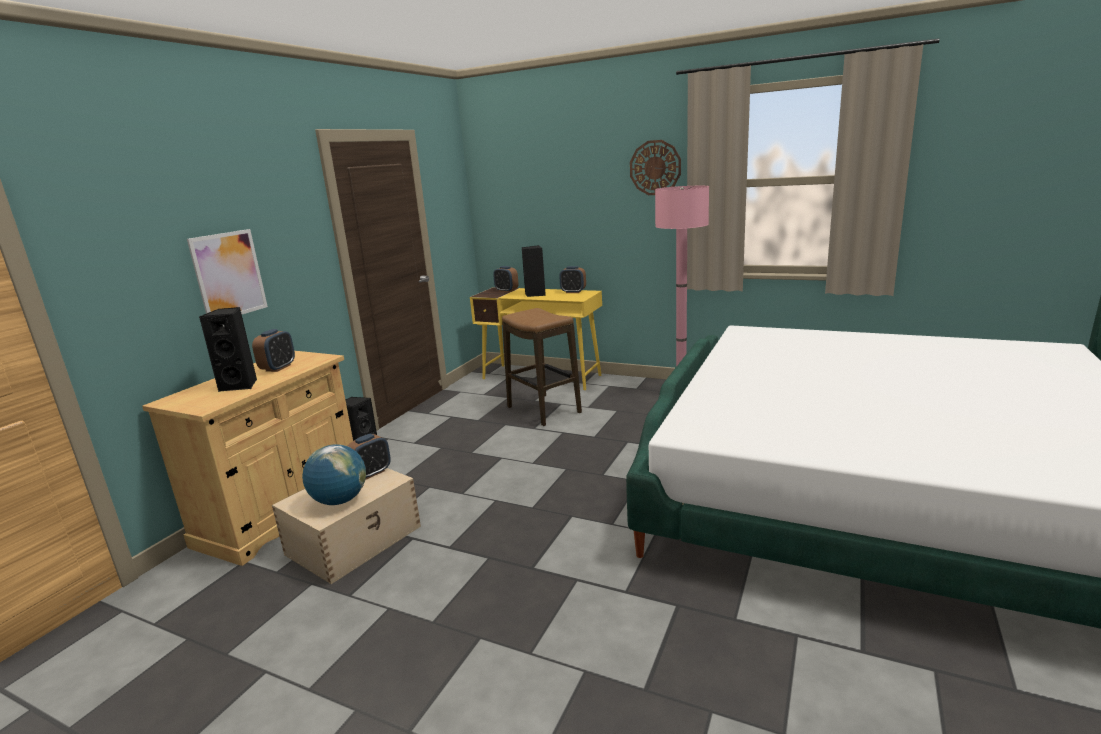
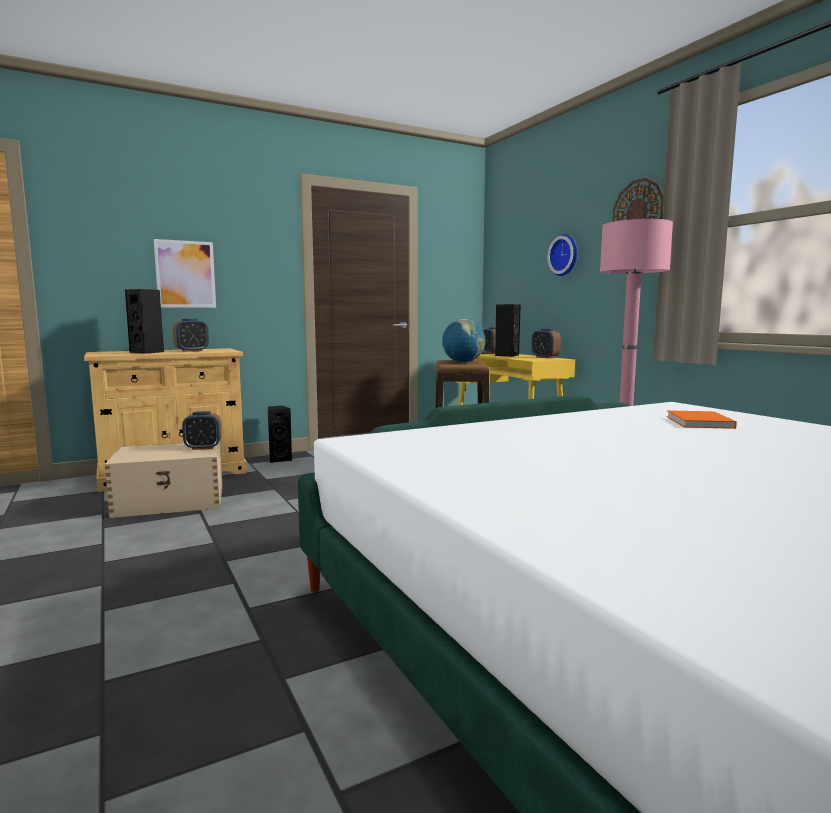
camera: 35 degrees right, 10 degrees down
(340, 501) = (151, 454): globe -> globe (463, 362)
(579, 198) = (565, 255): none -> wall clock
(794, 347) = (700, 422): none -> orange book

